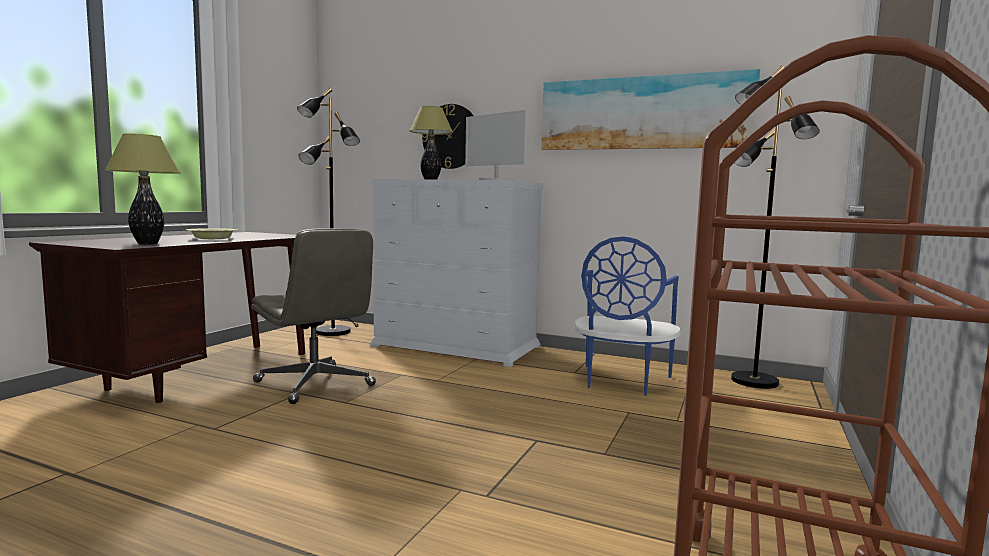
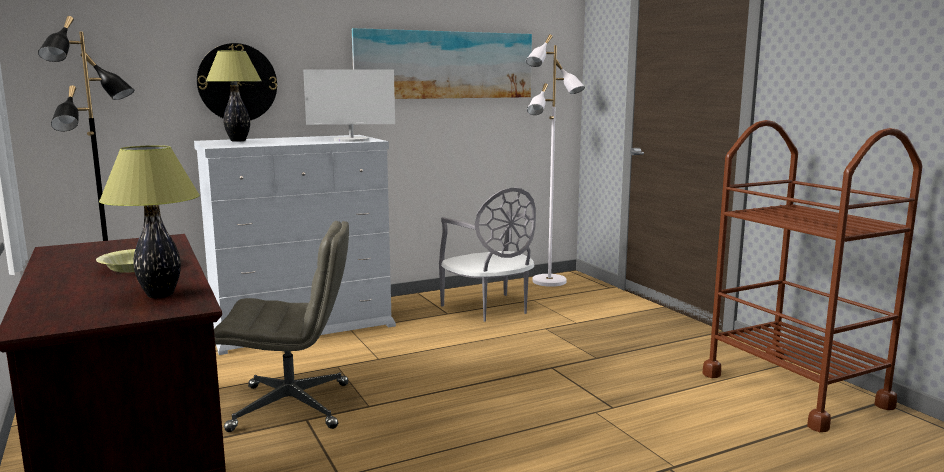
camera: 50 degrees left, 5 degrees up
(621, 381) = (489, 309): blue chair -> grey chair
(753, 382) = (549, 282): black floor lamp -> white floor lamp

